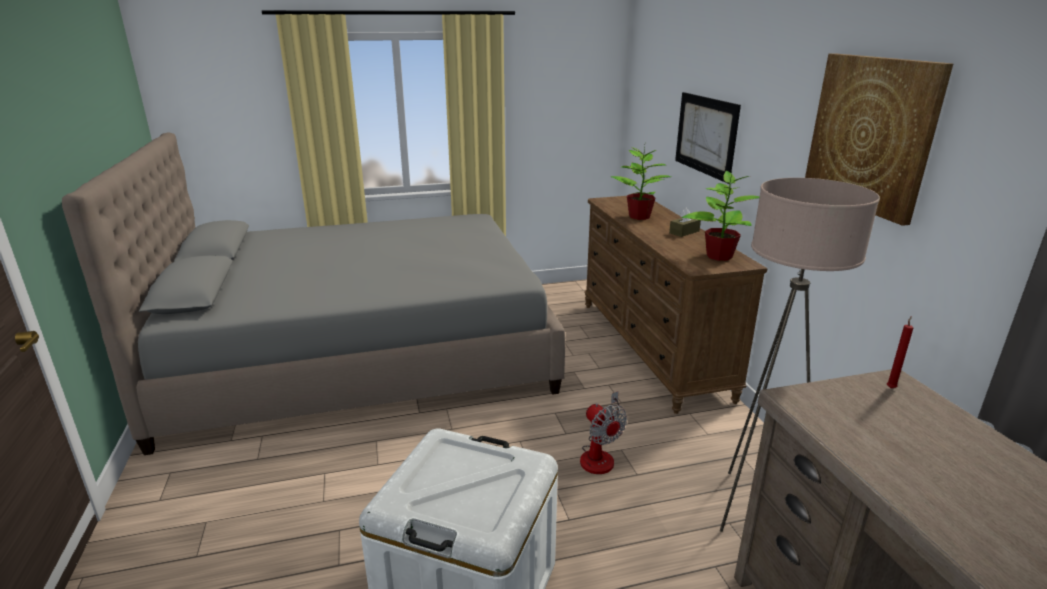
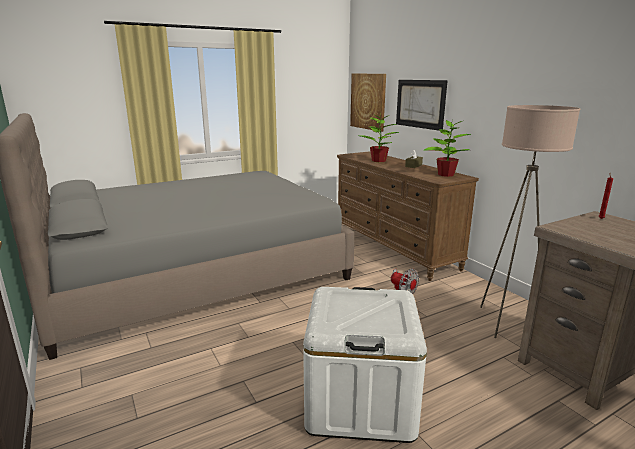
camera: 15 degrees left, 5 degrees down
(871, 134) = (549, 82): picture -> picture (368, 101)

